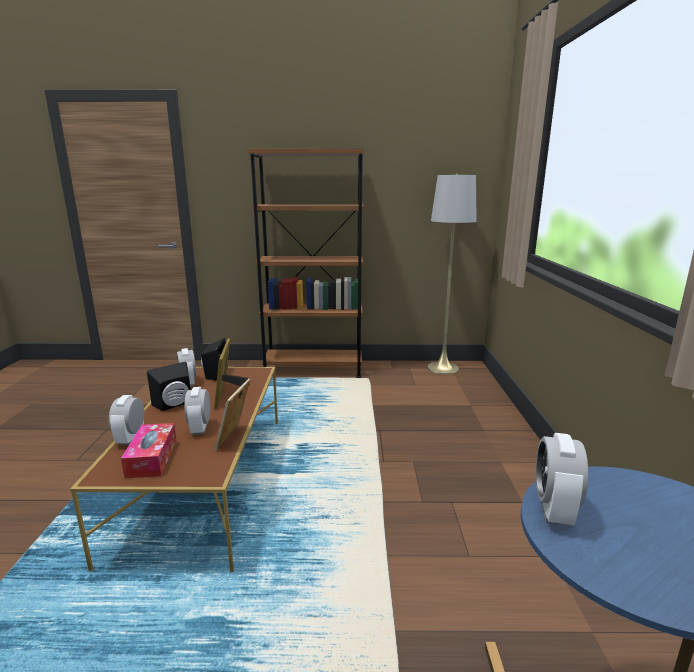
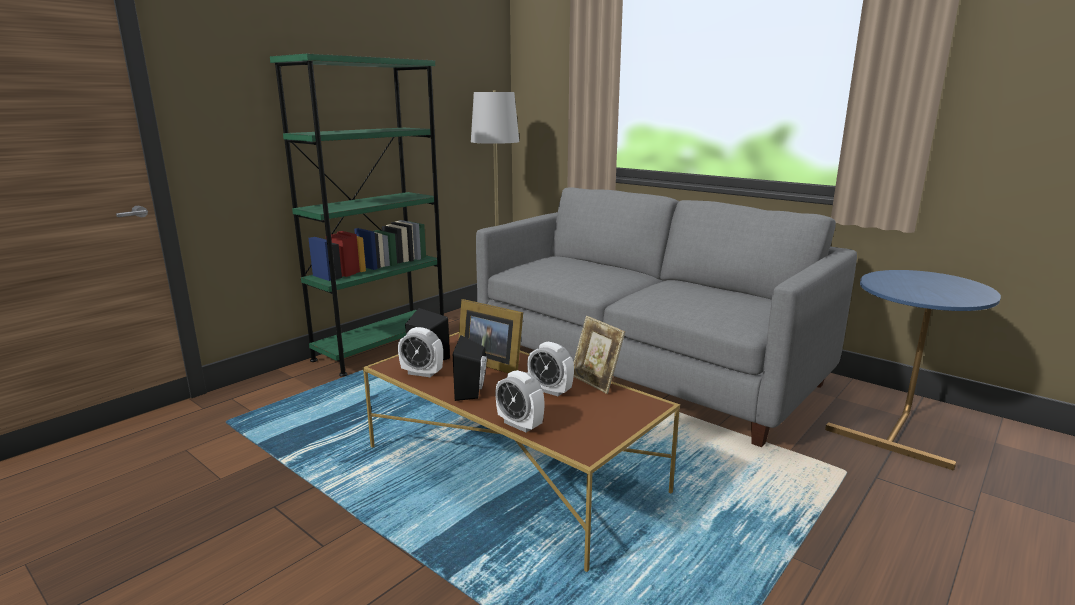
camera: 50 degrees left, 0 degrees up
(152, 458) = (581, 422): tissue box -> none
(313, 369) = (381, 348): brown bookcase -> green bookcase
(446, 468) = (645, 367): none -> grey sofa
(553, 509) = (898, 293): alarm clock -> none

